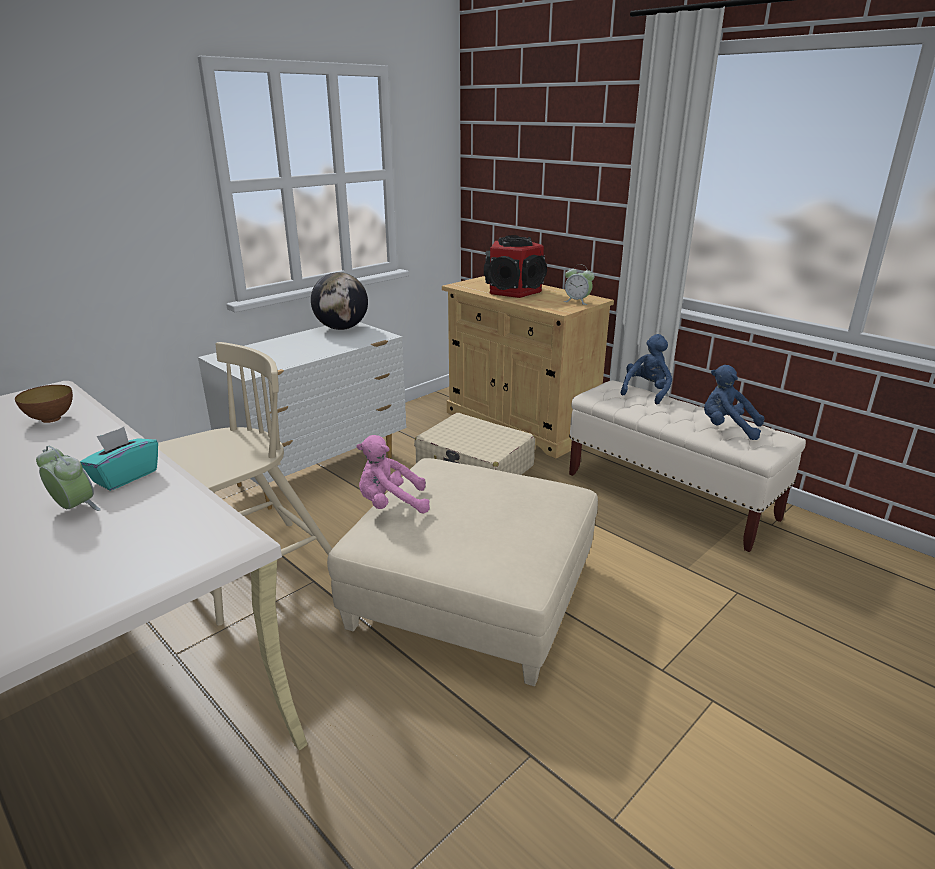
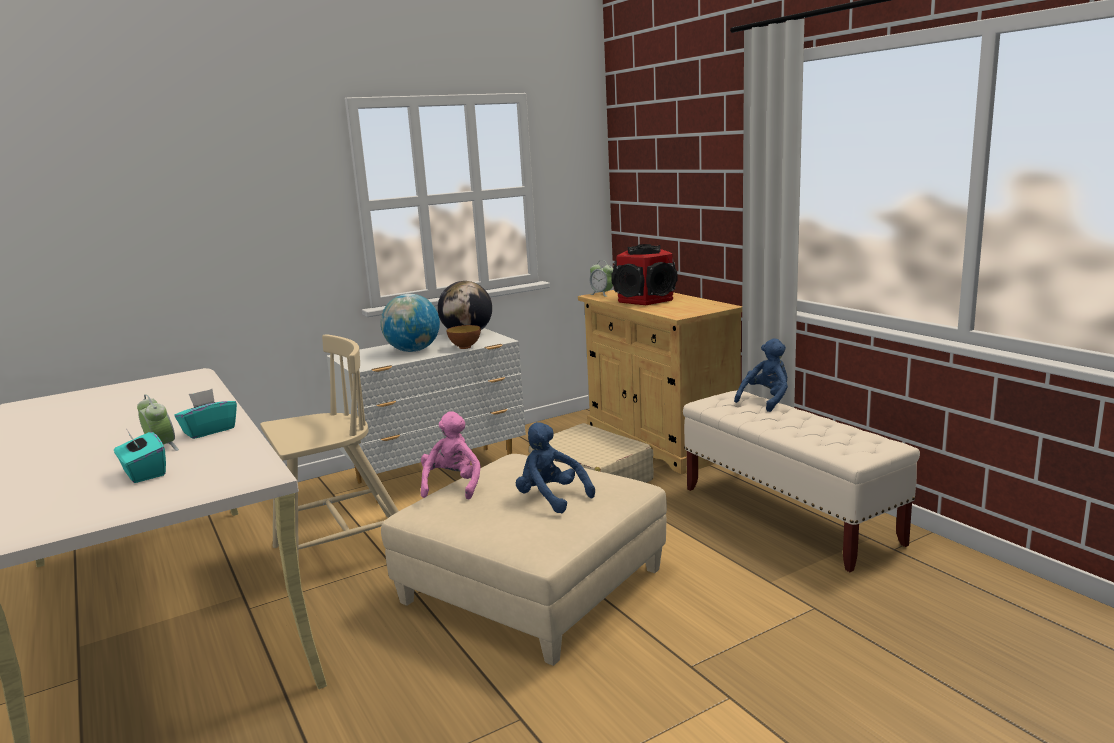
camera: 15 degrees right, 10 degrees down
(51, 419) = (179, 393): bowl -> bowl (465, 347)
(72, 552) = (143, 473): none -> turquoise tissue box
(295, 350) = (413, 351): none -> globe
(391, 505) = (453, 485): pink plush toy -> pink plush toy turned 90 degrees clockwise
(577, 301) = (702, 308): alarm clock -> alarm clock (602, 294)
(727, 428) = (831, 435): blue plush toy -> blue plush toy (551, 498)

